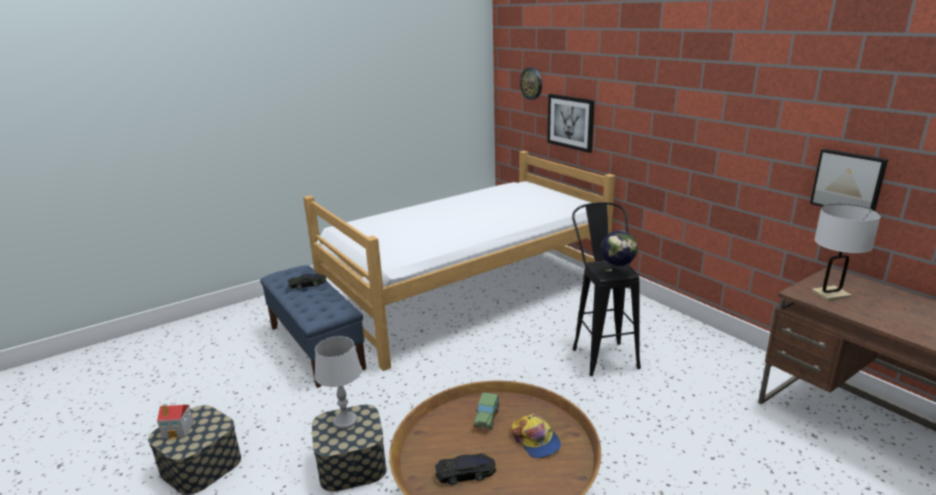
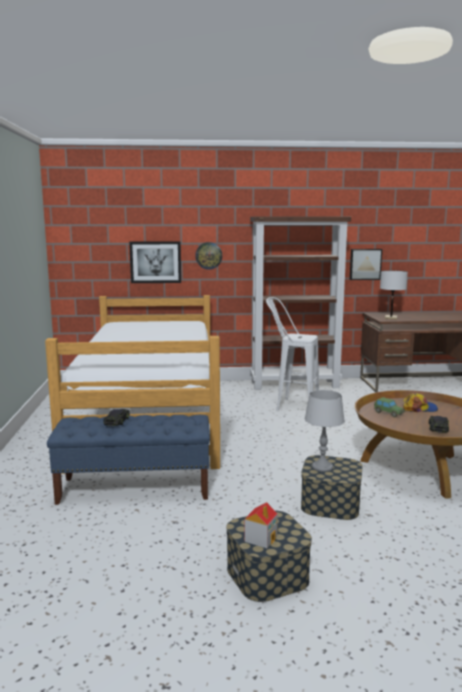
camera: 60 degrees left, 10 degrees down
(531, 83) = (104, 235): wall clock -> wall clock (208, 255)
(601, 353) = (290, 406): black stool -> white stool
(617, 273) = (308, 337): globe -> none
(684, 332) = (295, 384): none -> brown bookcase

